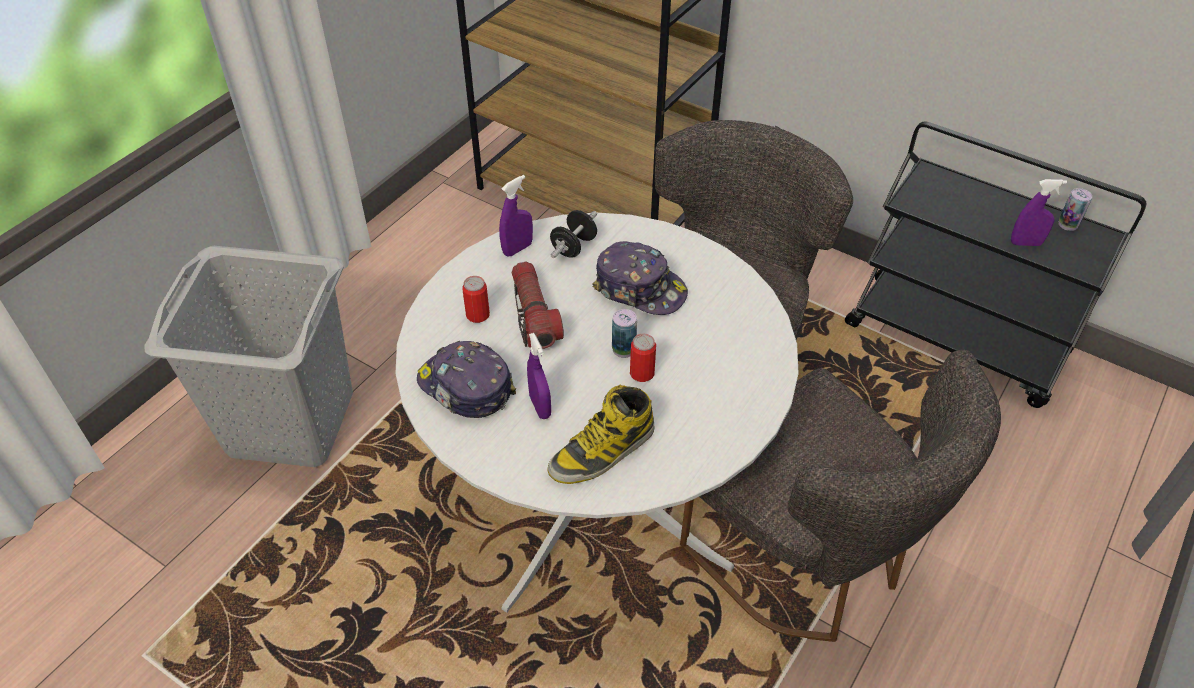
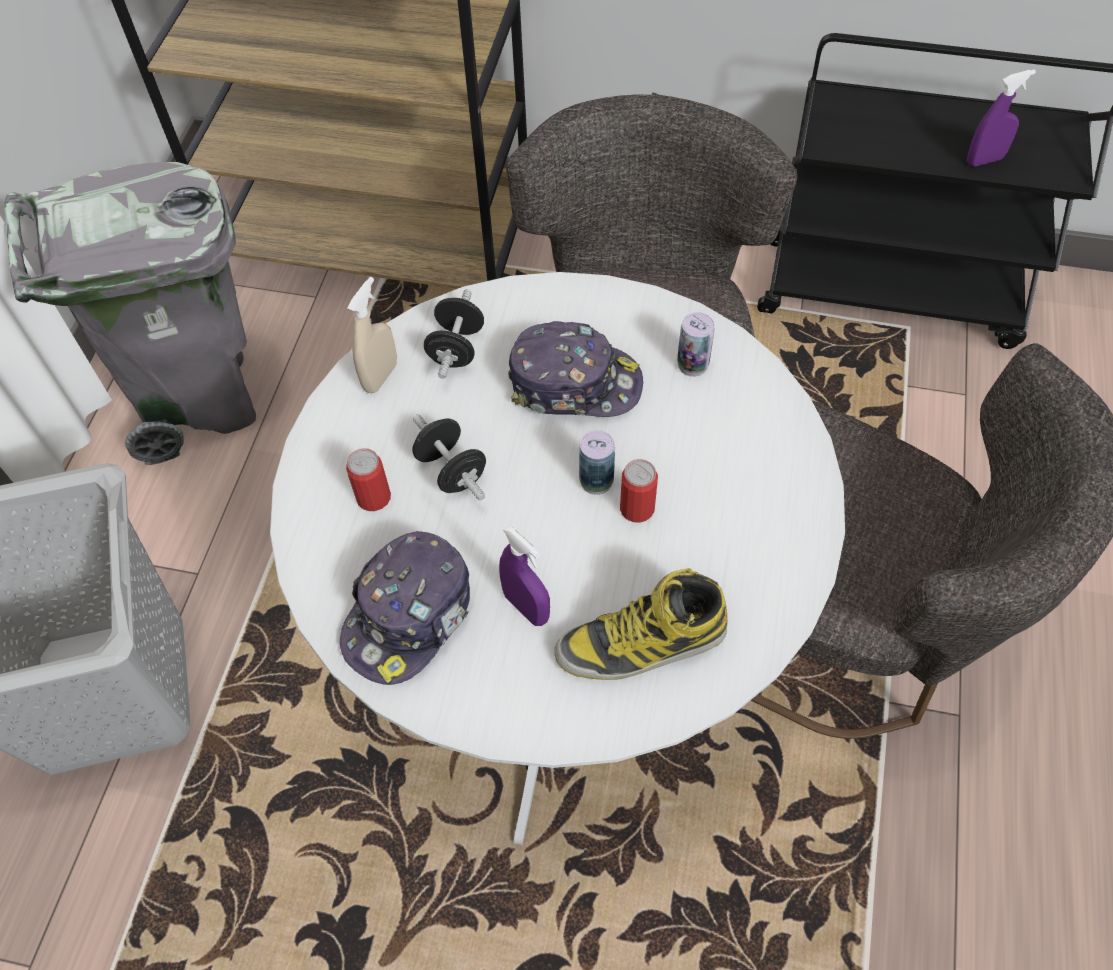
camera: 20 degrees left, 10 degrees up
(427, 263) = (199, 398): none -> grey trash can
(465, 387) = (410, 616): cap -> cap turned 75 degrees counterclockwise
(517, 249) = (380, 377): purple spray bottle -> beige spray bottle
(534, 315) = (452, 470): flashlight -> black dumbbell
(602, 451) = (641, 644): boot -> boot turned 45 degrees clockwise
(1068, 224) = (1020, 120): can -> can (692, 364)

